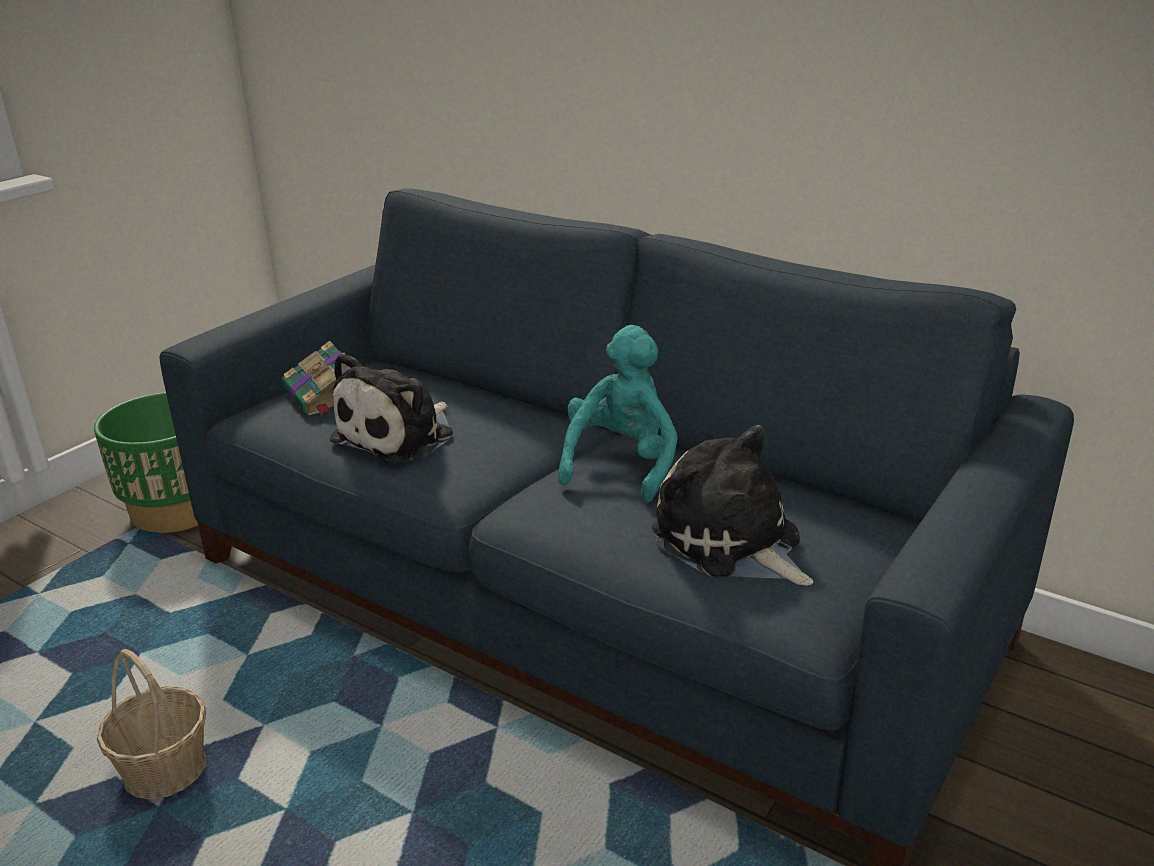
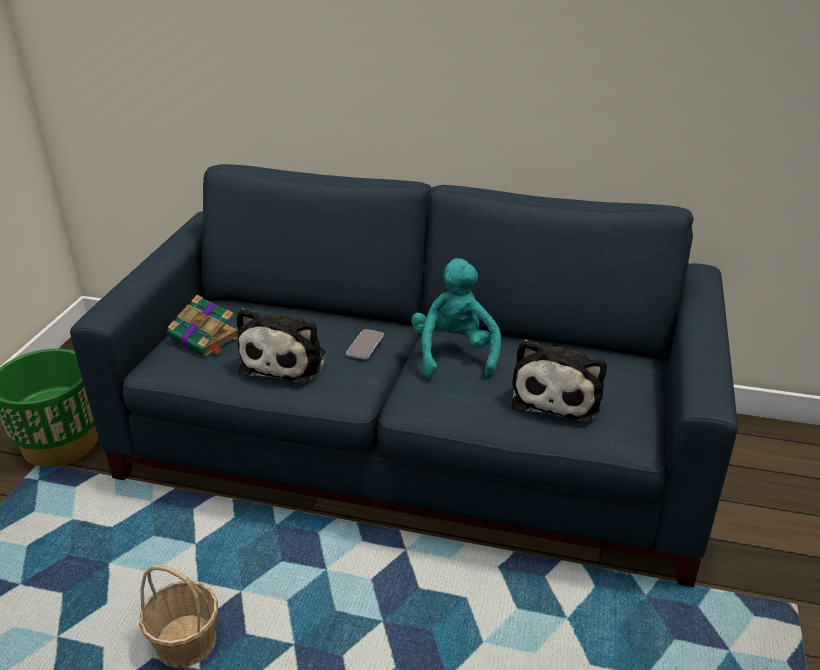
camera: 20 degrees left, 5 degrees up
(510, 435) = (365, 345): none -> phone
(731, 543) = (558, 395): plush toy -> plush toy turned 105 degrees counterclockwise

